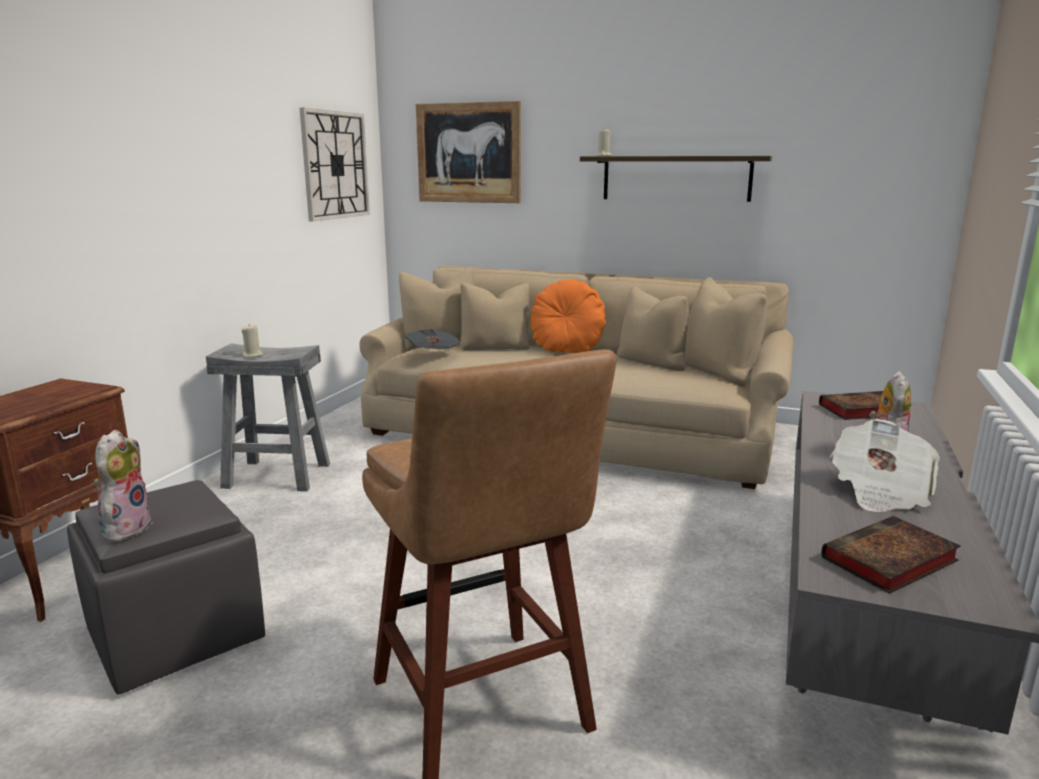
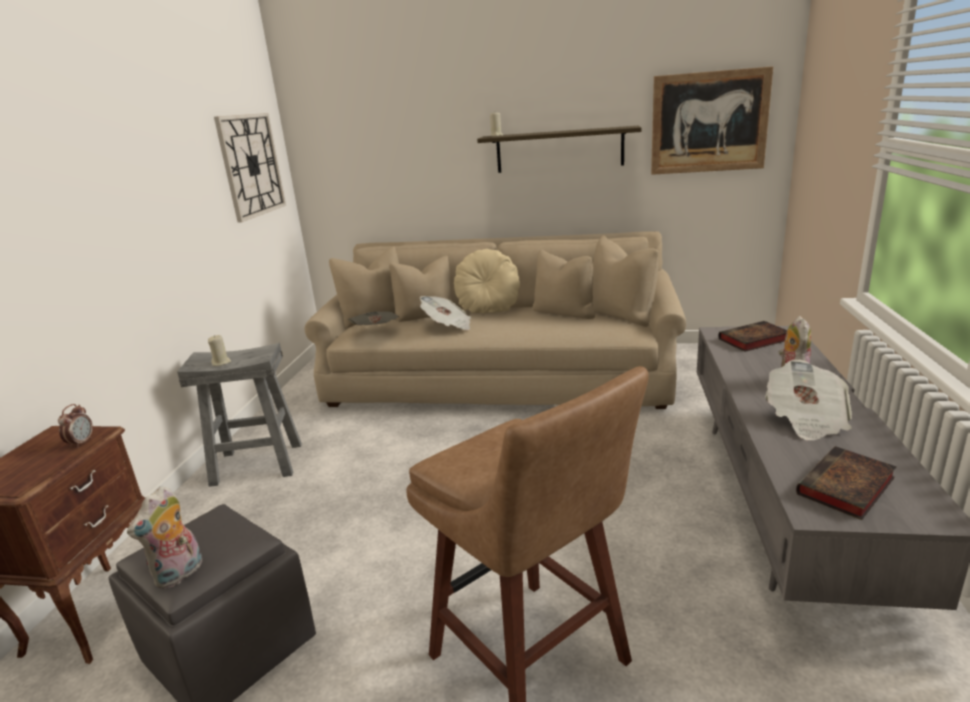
camera: 10 degrees left, 5 degrees up
(78, 393) = (81, 443): none -> alarm clock
(126, 528) = (180, 574): plush toy -> plush toy turned 150 degrees counterclockwise
(468, 153) = (370, 140): picture -> picture (709, 122)
(513, 359) = (448, 326): none -> newspaper
(567, 351) = (489, 310): orange pillow -> beige pillow

